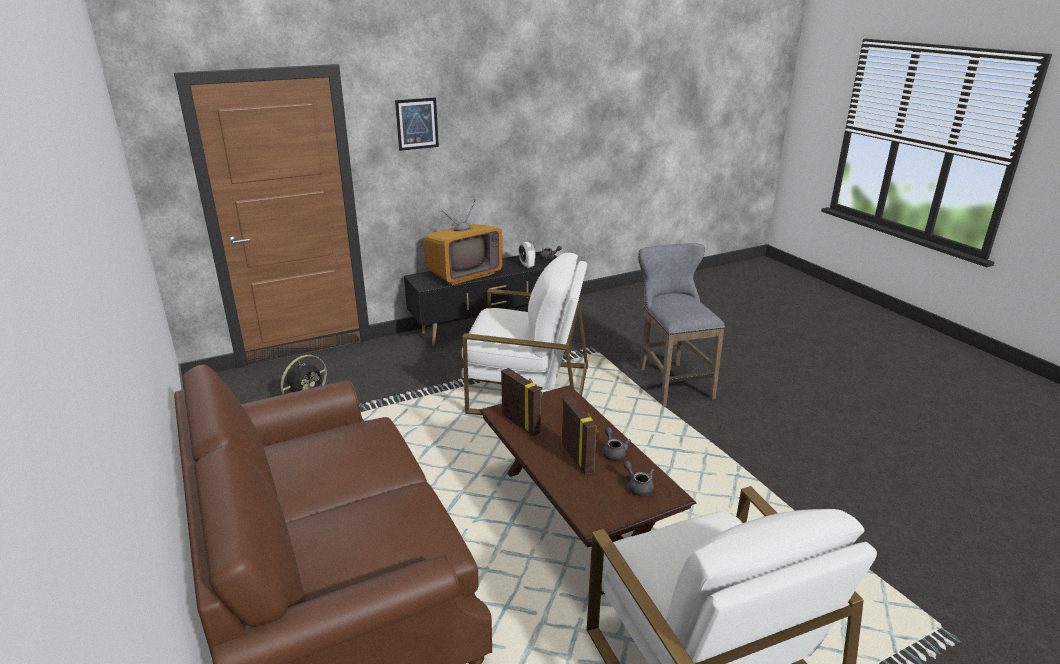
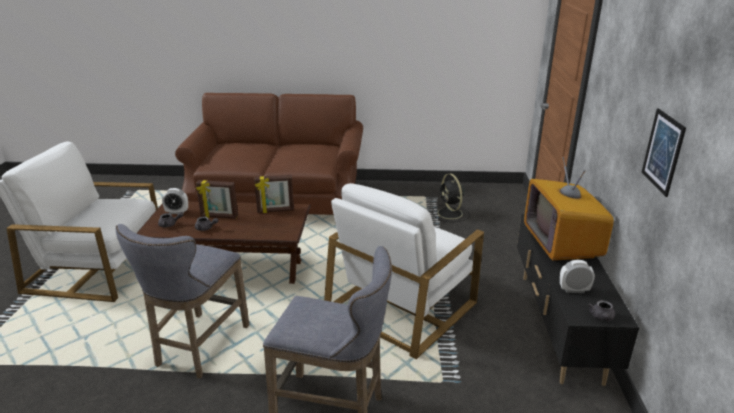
camera: 120 degrees right, 0 degrees up
(417, 124) = (618, 63): picture -> picture (663, 151)
(605, 502) = (177, 212): none -> alarm clock
(703, 469) = (198, 348): none -> grey stool

